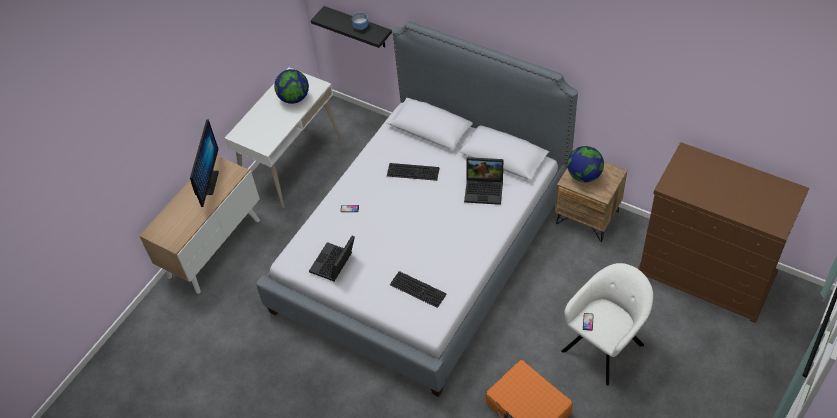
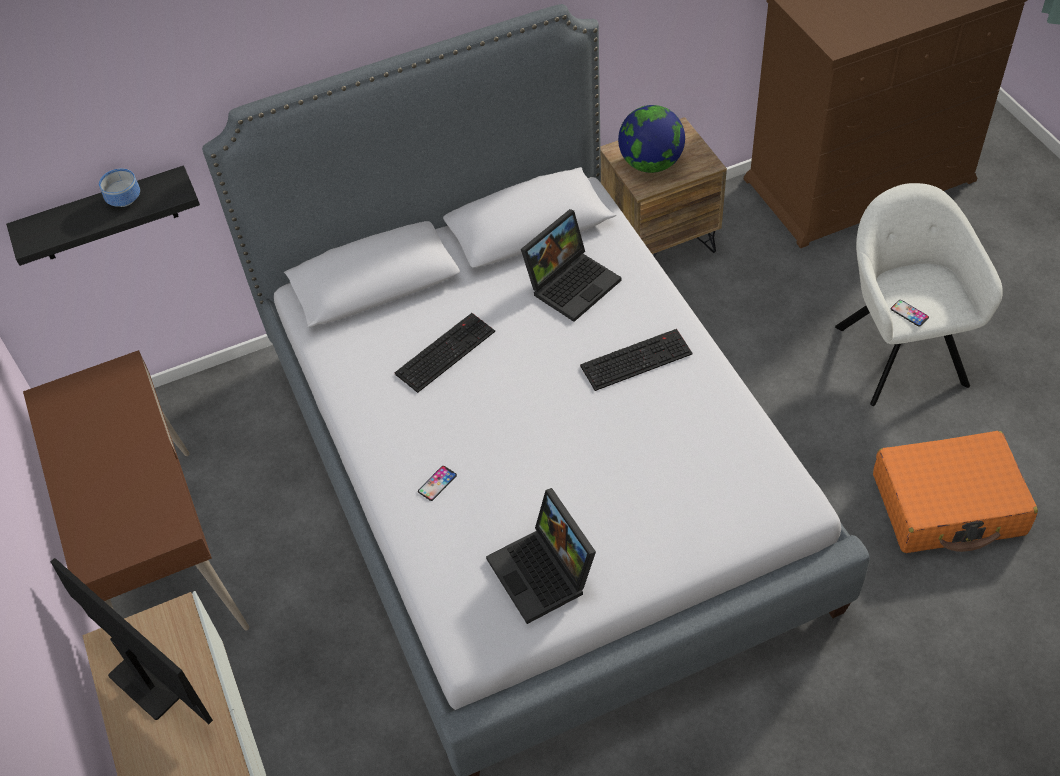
camera: 55 degrees left, 0 degrees up
(292, 163) = (161, 558): white desk -> brown desk
(294, 98) = (108, 422): globe -> none
(419, 289) = (702, 477): keyboard -> keyboard (636, 358)

